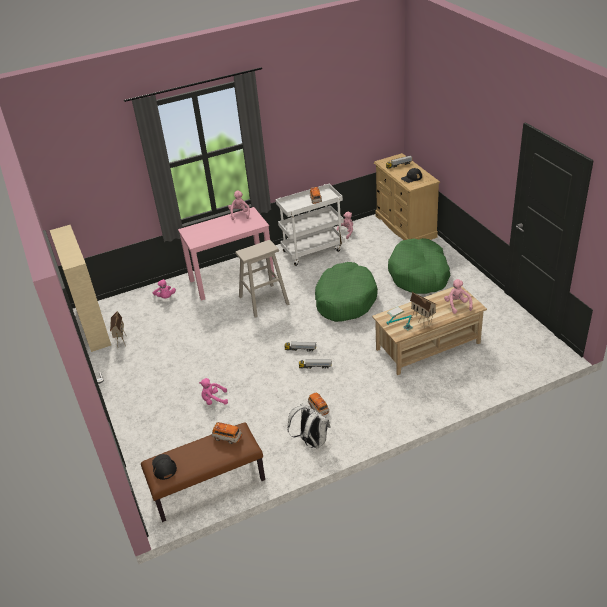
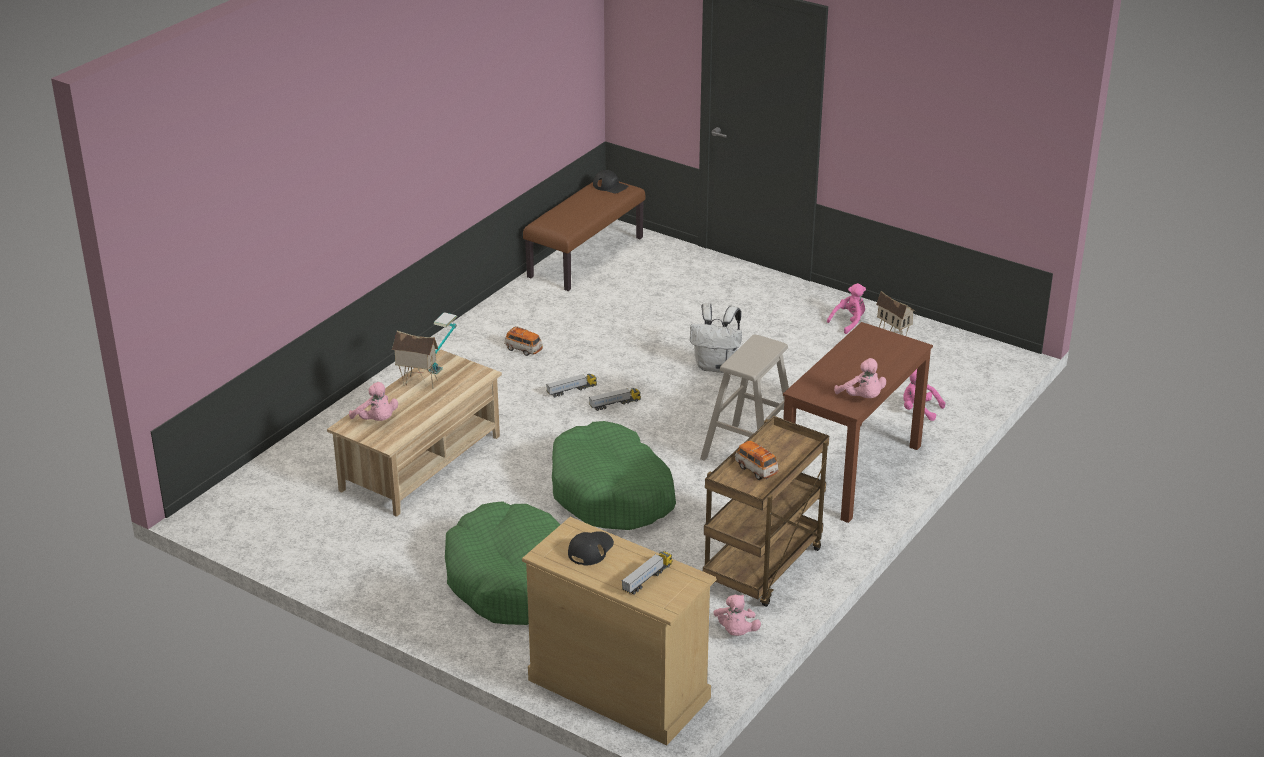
camera: 145 degrees right, 5 degrees down
(92, 326) = (965, 343): beige bookcase -> none
(214, 400) = (671, 320): pink plush toy -> pink plush toy (849, 322)
(227, 438) = (569, 220): toy car -> none
(232, 278) = (851, 471): pink desk -> brown desk
(311, 441) = (503, 319): white backpack -> white backpack (716, 366)
(313, 250) = (763, 569): white cart -> brown cart

